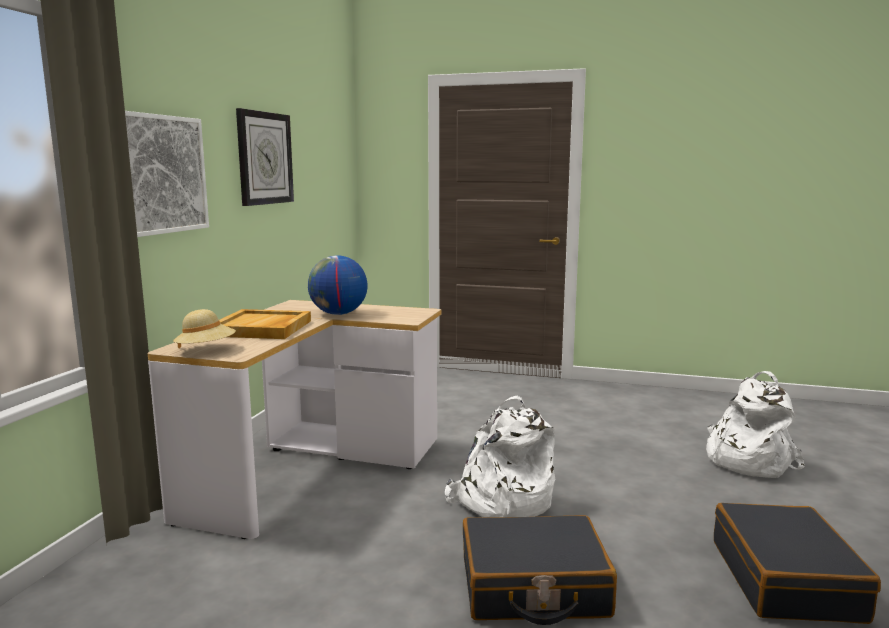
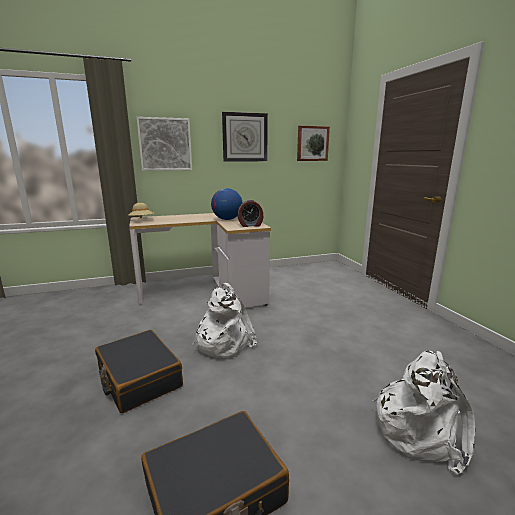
camera: 55 degrees right, 5 degrees up
(262, 328) = (184, 218): beige tray -> none
(330, 168) = (312, 143): none -> picture
(409, 312) = (250, 225): none -> alarm clock

